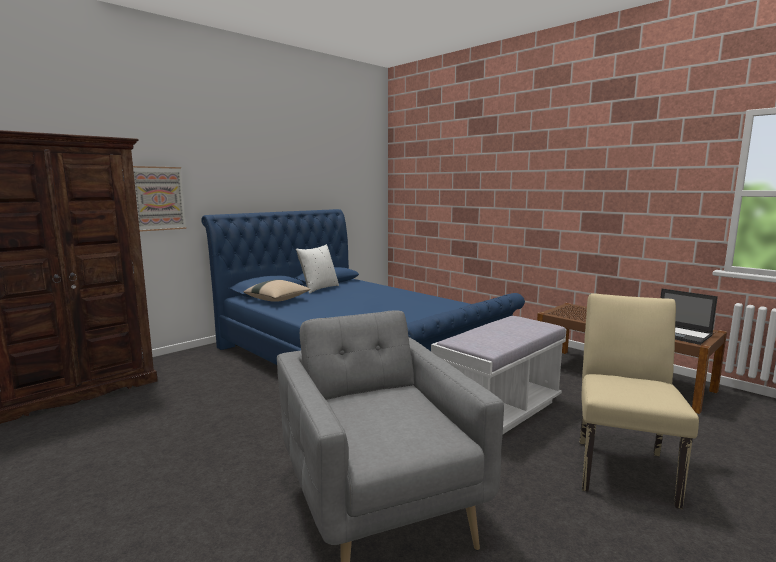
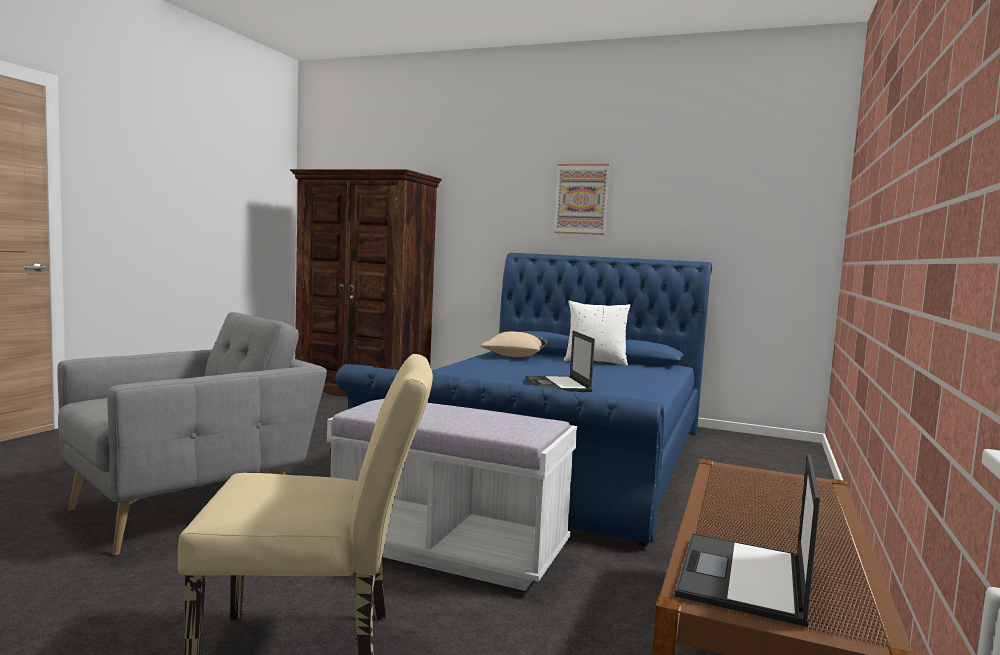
camera: 65 degrees right, 5 degrees down
(158, 198) = (474, 232): picture -> picture (581, 199)
(395, 305) = (558, 385): none -> laptop

